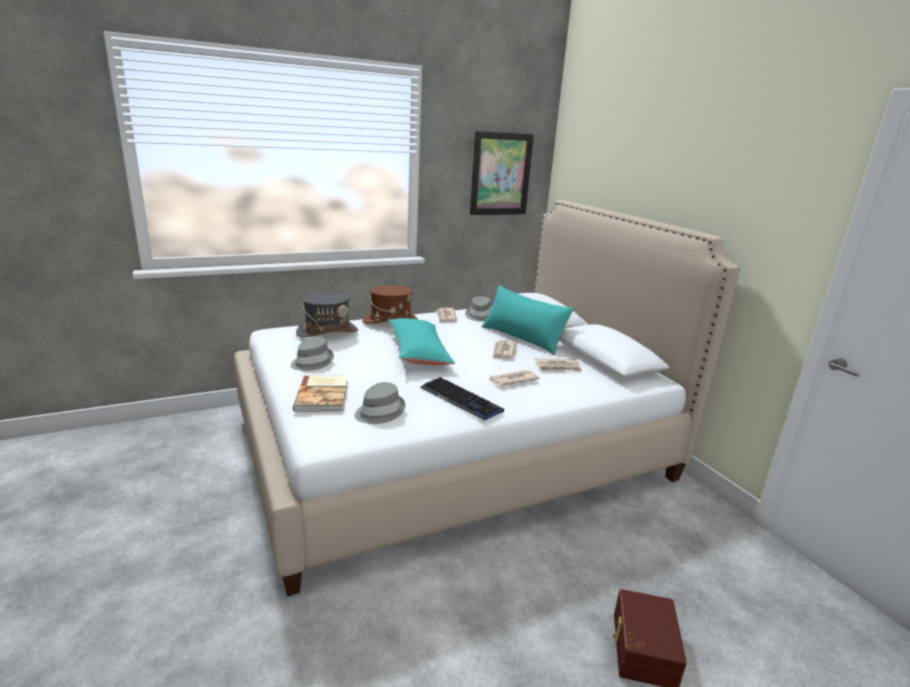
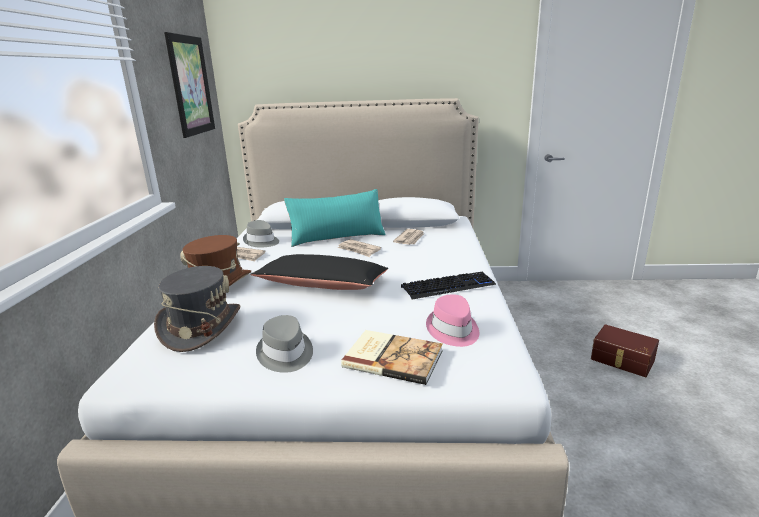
camera: 60 degrees left, 0 degrees up
(379, 412) = (452, 330): grey hat -> pink hat
(418, 352) = (322, 285): turquoise pillow -> black pillow
(512, 380) = (422, 259): newspaper -> none

